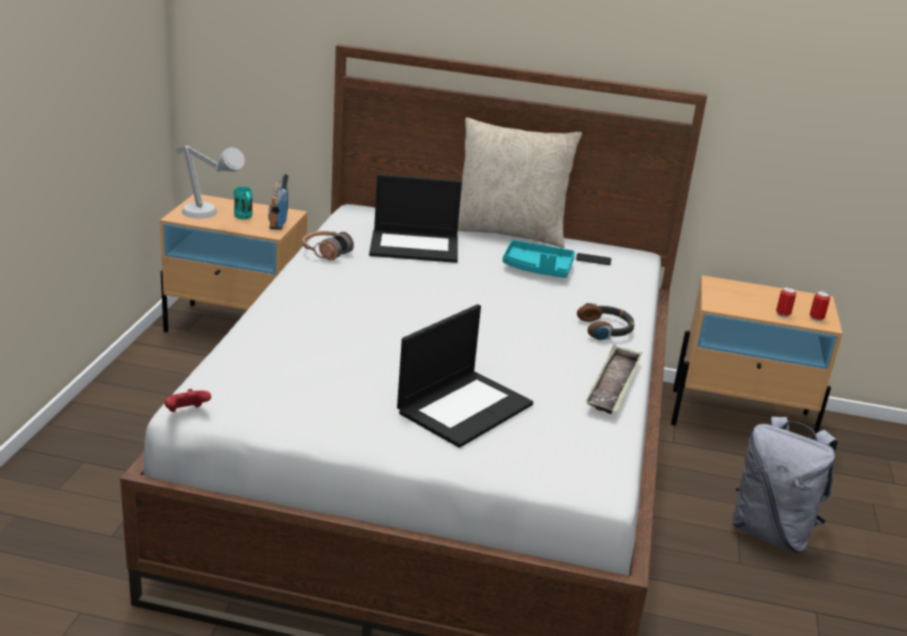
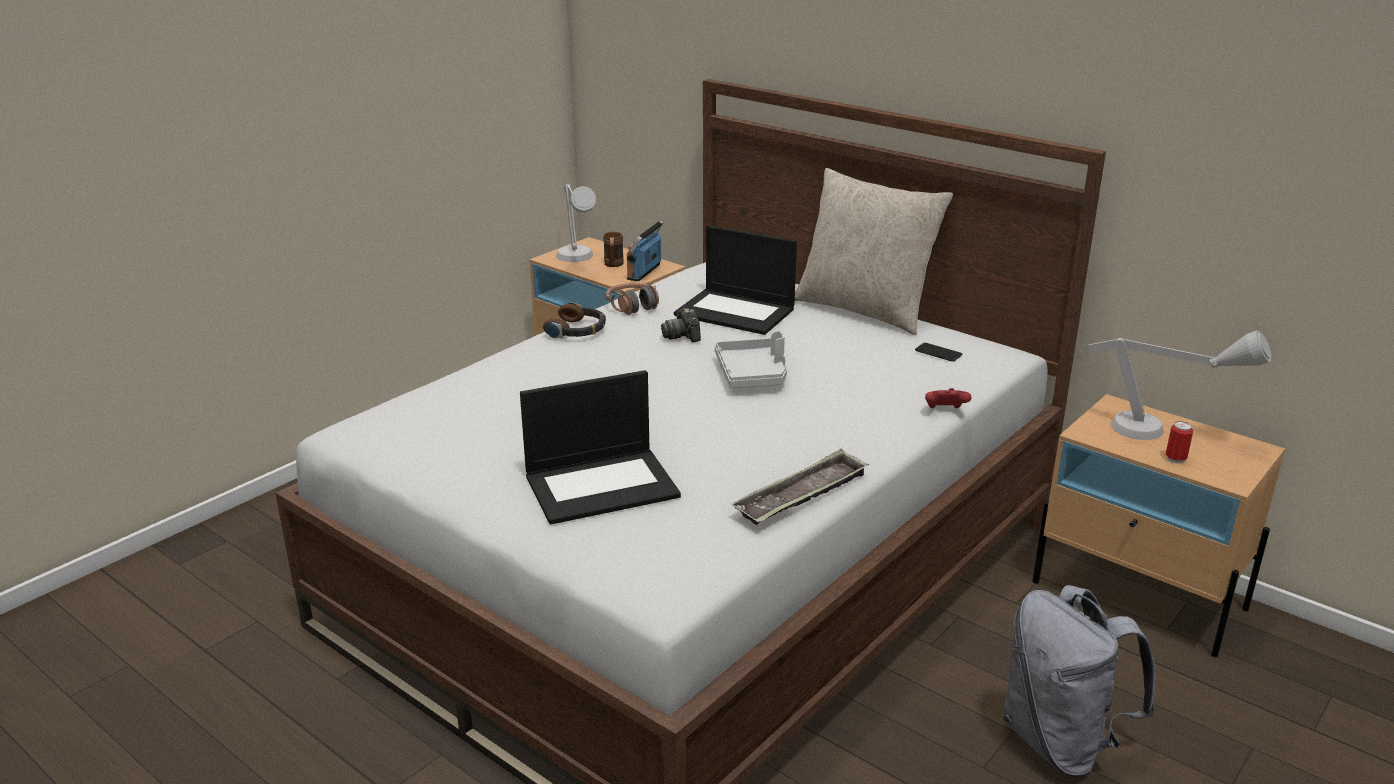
camera: 30 degrees right, 0 degrees up
(186, 412) = (332, 437): red game controller -> red game controller (945, 411)
(244, 217) = (613, 265): turquoise mug -> brown mug
(394, 272) = (682, 336): none -> camera
(482, 297) = (753, 374): none -> grey tray
(537, 268) = (855, 353): turquoise tray -> none
(606, 328) = (866, 431): headphones -> headphones (577, 330)
(761, 298) = (1164, 433): none -> grey table lamp
(816, 318) = (1224, 472): can -> none

